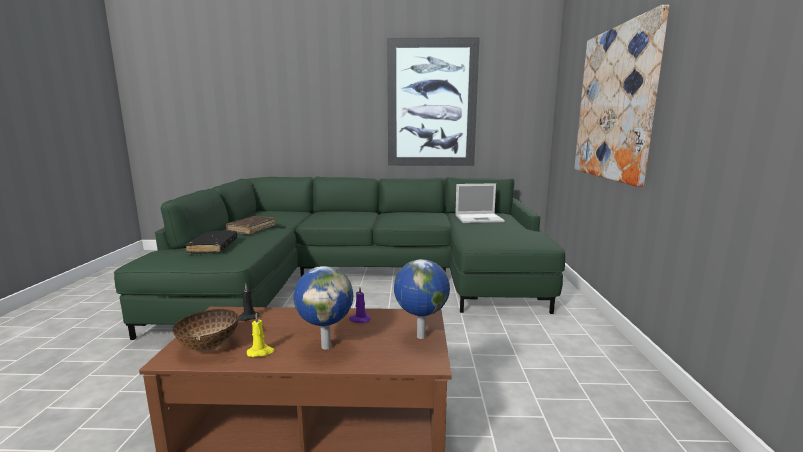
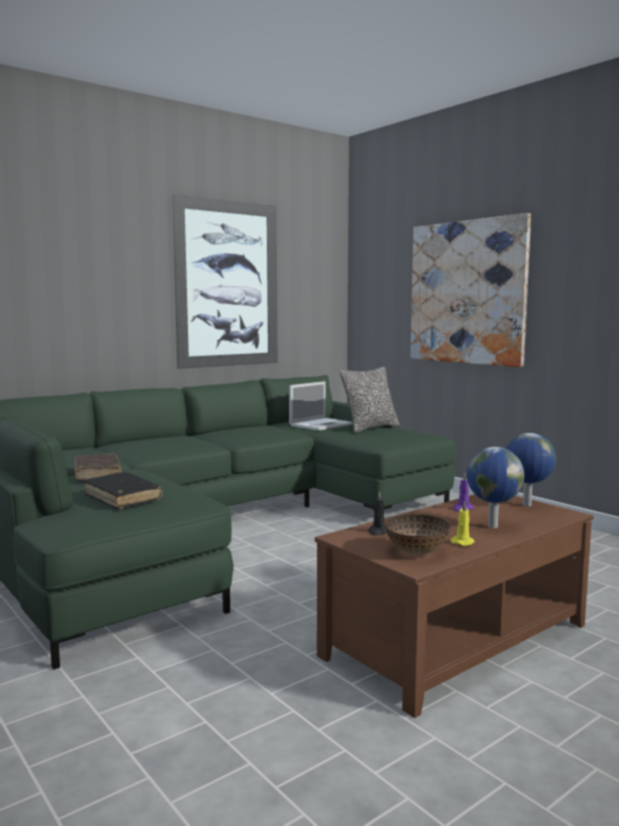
camera: 40 degrees left, 5 degrees down
(509, 227) = (370, 428): none -> pillow

